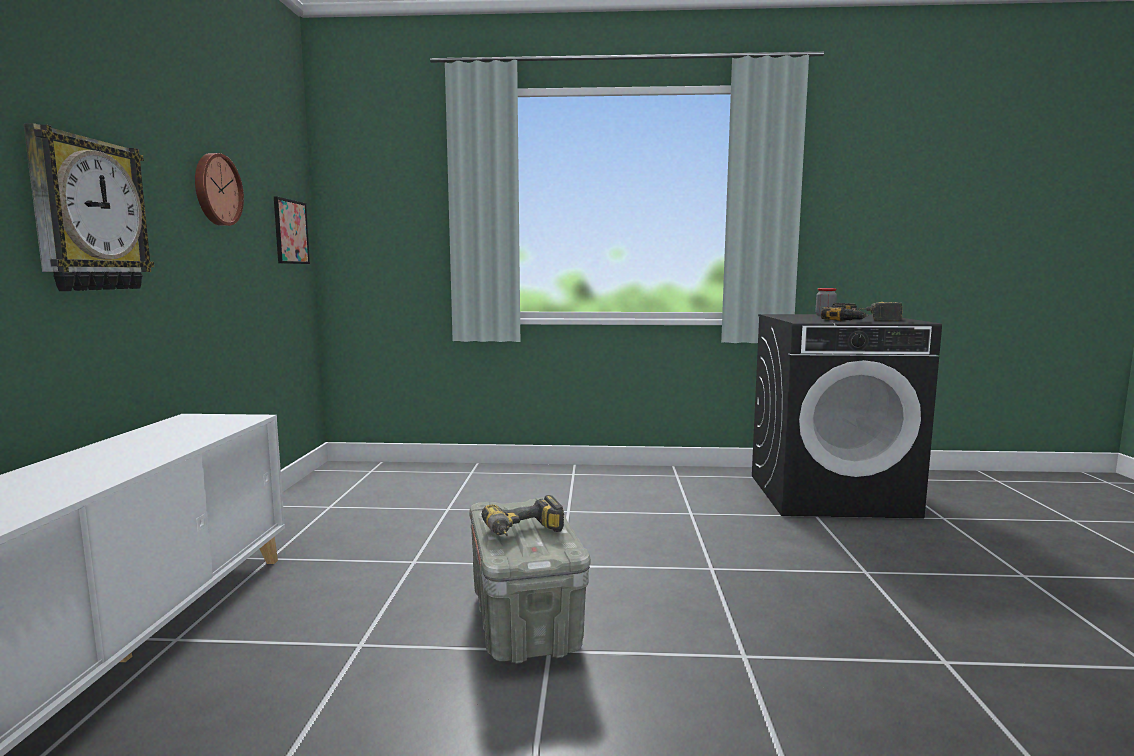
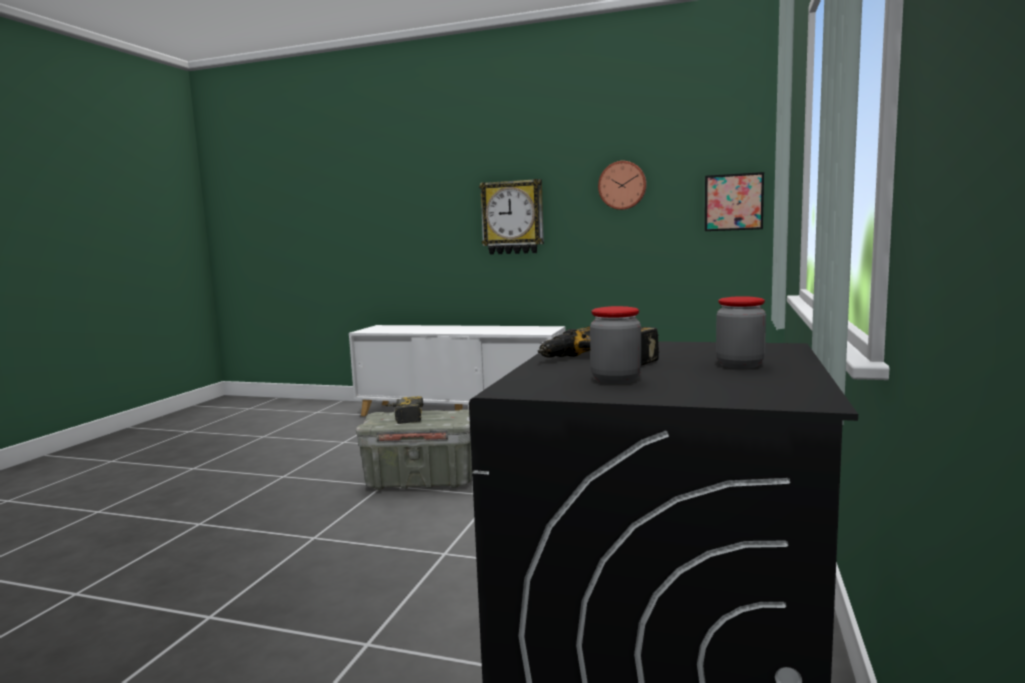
camera: 105 degrees right, 0 degrees up
(879, 319) = (616, 380): power drill -> jar

